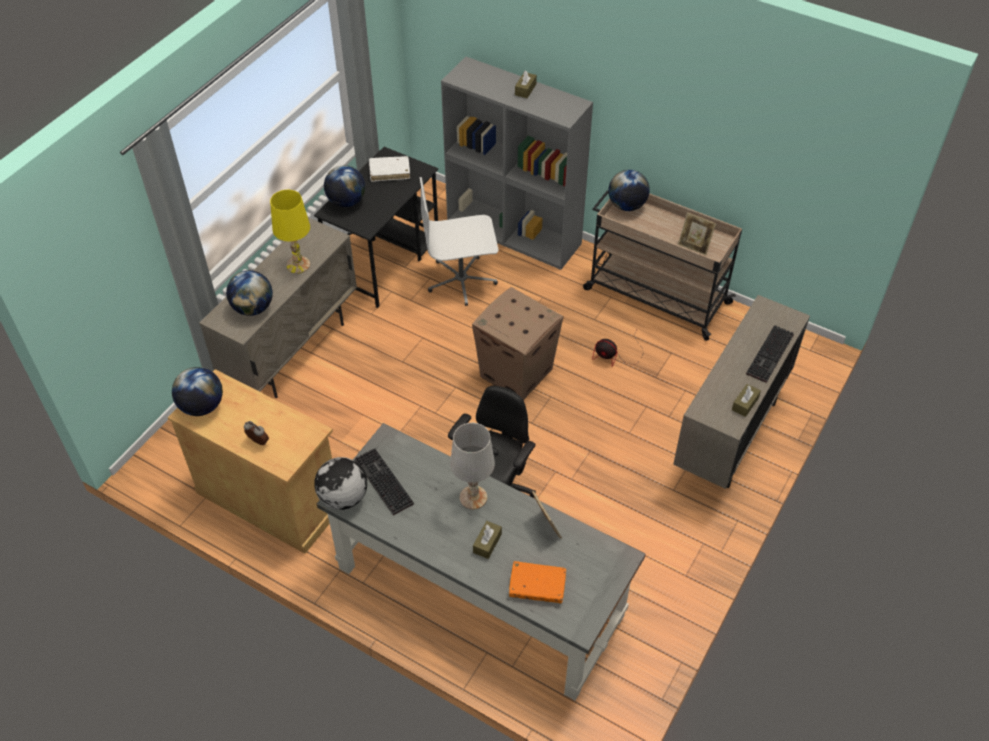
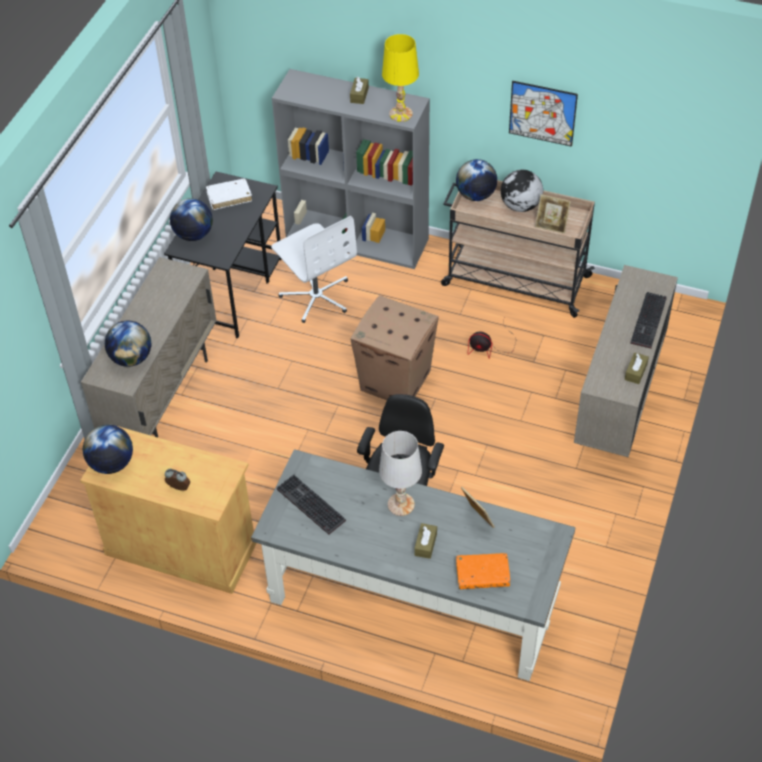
camera: 10 degrees left, 0 degrees up
(298, 265) = (164, 307): yellow table lamp -> yellow table lamp (400, 114)
(343, 497) = (275, 527): globe -> globe (520, 206)
(461, 280) = (316, 296): white office chair -> white office chair turned 105 degrees counterclockwise
(701, 131) = (542, 113): none -> picture

